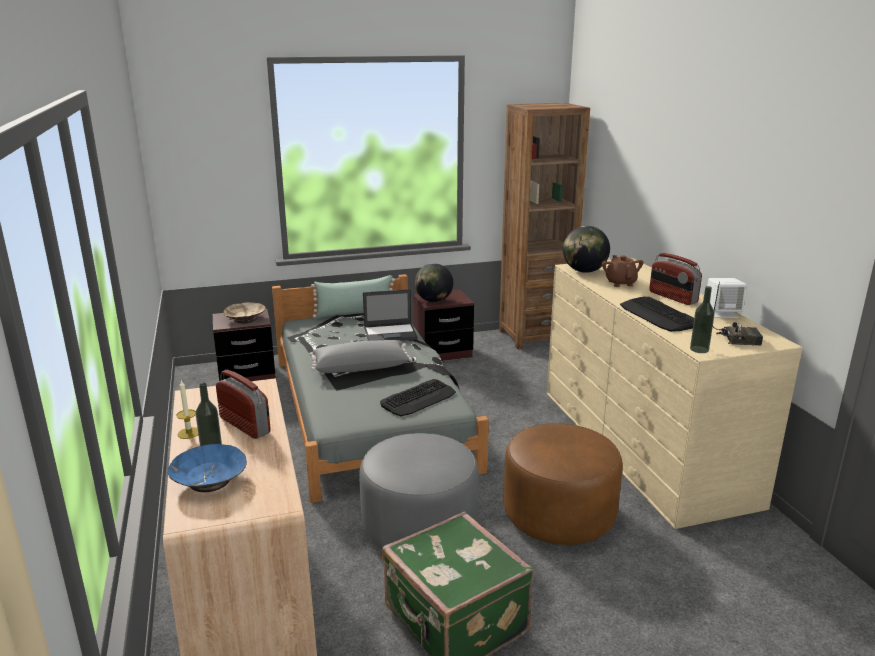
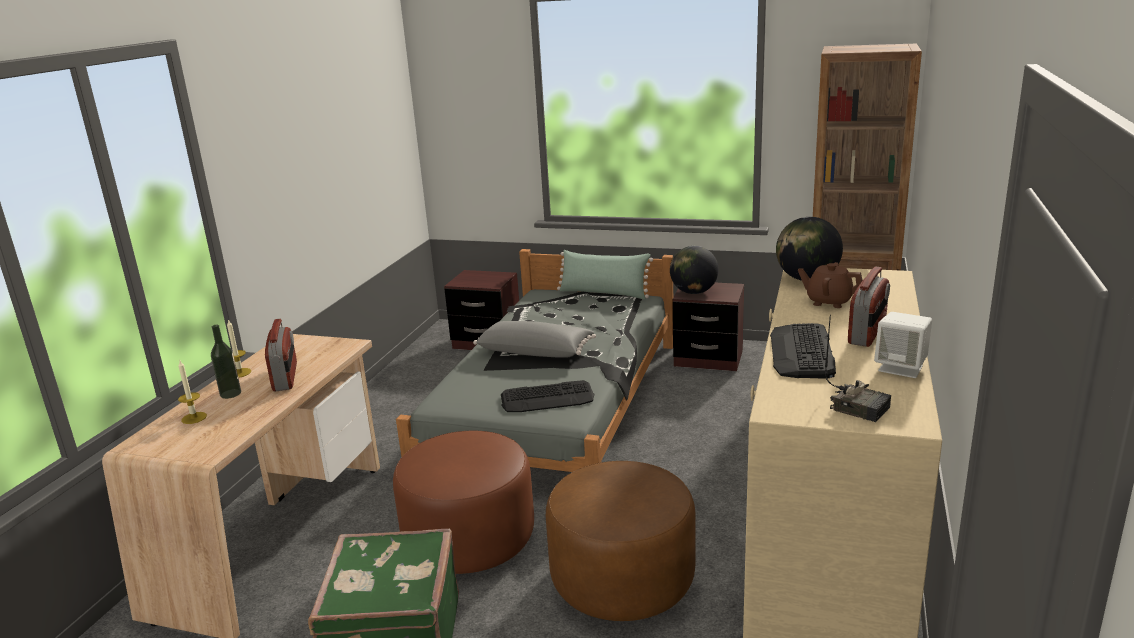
camera: 35 degrees right, 0 degrees up
(209, 481) = (194, 418): blue bowl -> candle
(245, 319) = (484, 280): beige bowl -> none
(391, 333) = (609, 321): laptop -> none
(419, 527) = (470, 538): grey ottoman -> brown ottoman
(620, 283) = (828, 302): brown teapot -> brown teapot turned 90 degrees counterclockwise
(672, 297) = (867, 333): radio -> radio turned 150 degrees counterclockwise
(699, 349) = (775, 407): bottle -> none

